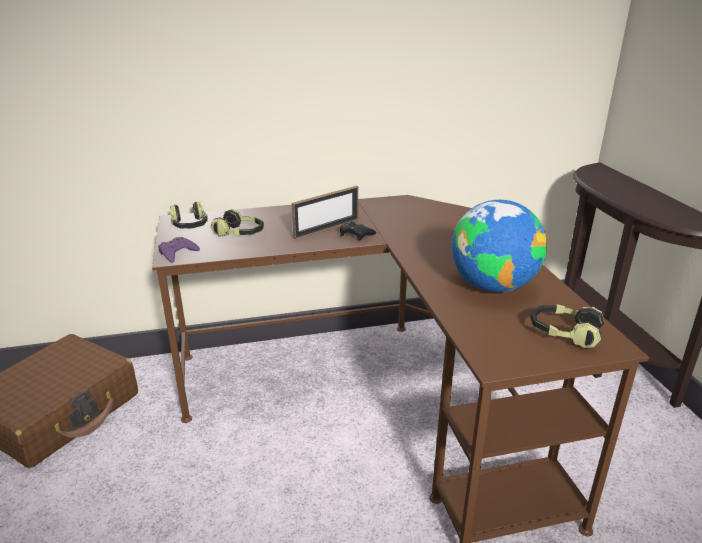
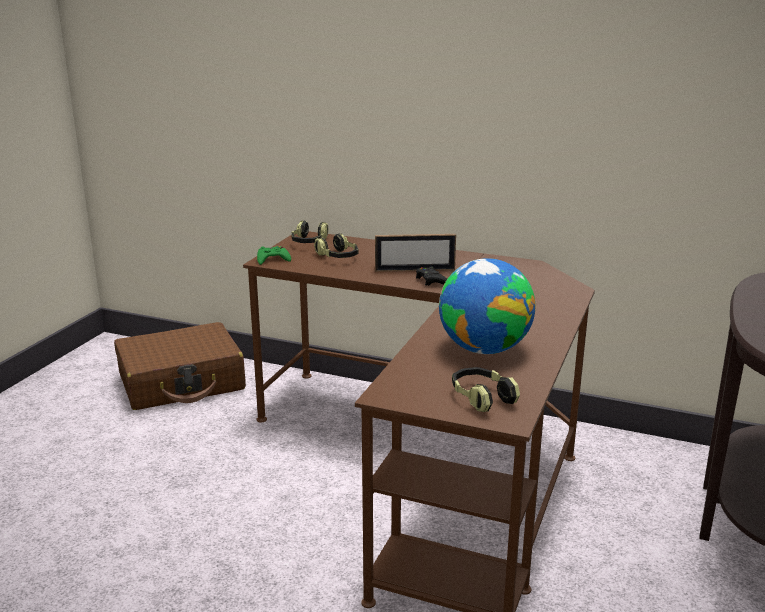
camera: 35 degrees right, 5 degrees down
(177, 253) = (272, 259): purple game controller -> green game controller

